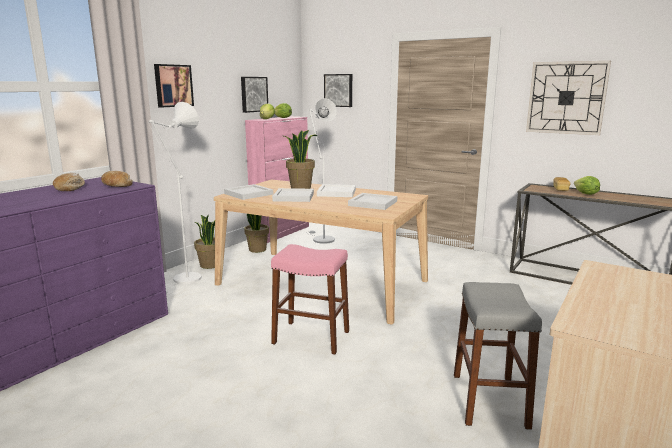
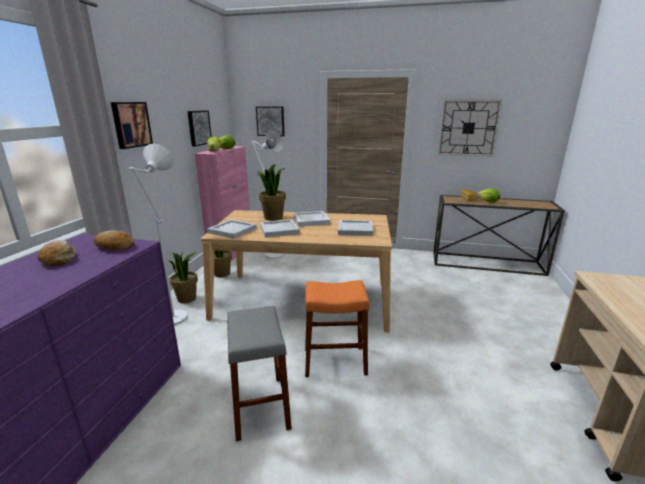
camera: 20 degrees left, 5 degrees up
(311, 337) = (334, 361): pink stool -> orange stool
(489, 400) = (511, 391): grey stool -> grey stool (260, 406)

